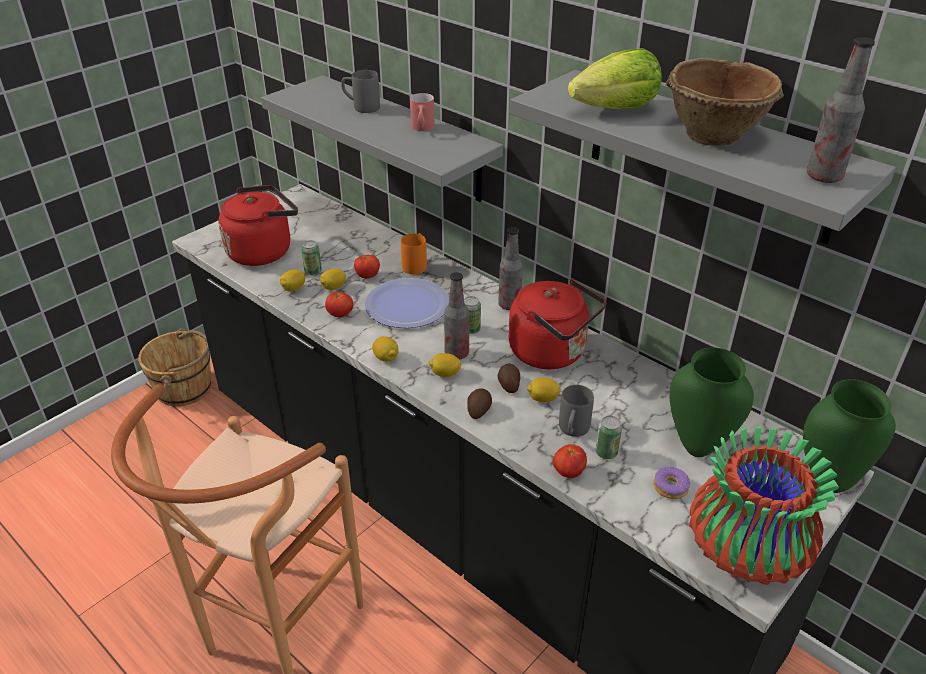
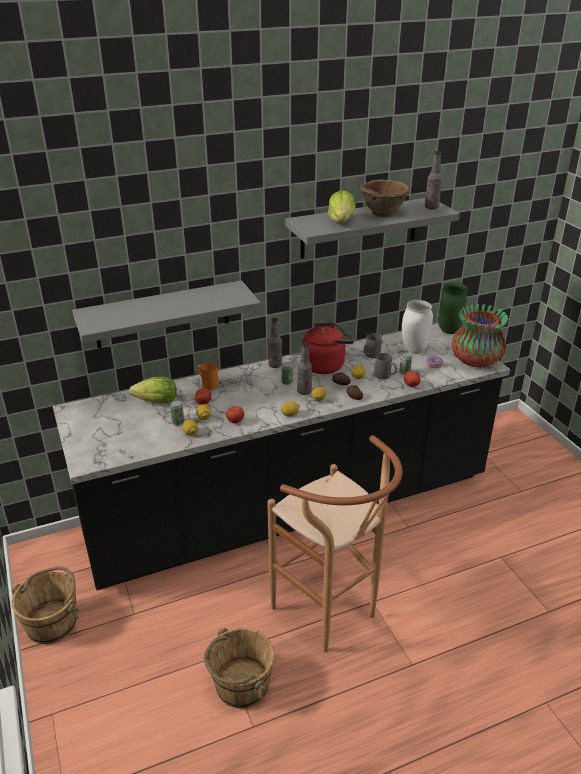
camera: 65 degrees left, 5 degrees down
(136, 580) = (241, 685): none -> brown bucket
(263, 251) = (131, 437): red kettle -> none
(348, 243) = (157, 402): none -> lettuce
(361, 107) = (144, 306): grey mug -> grey mug (370, 356)
(407, 305) = (246, 396): plate -> none
(422, 129) = (198, 295): red mug -> none
(698, 445) = (413, 350): green vase -> white vase

